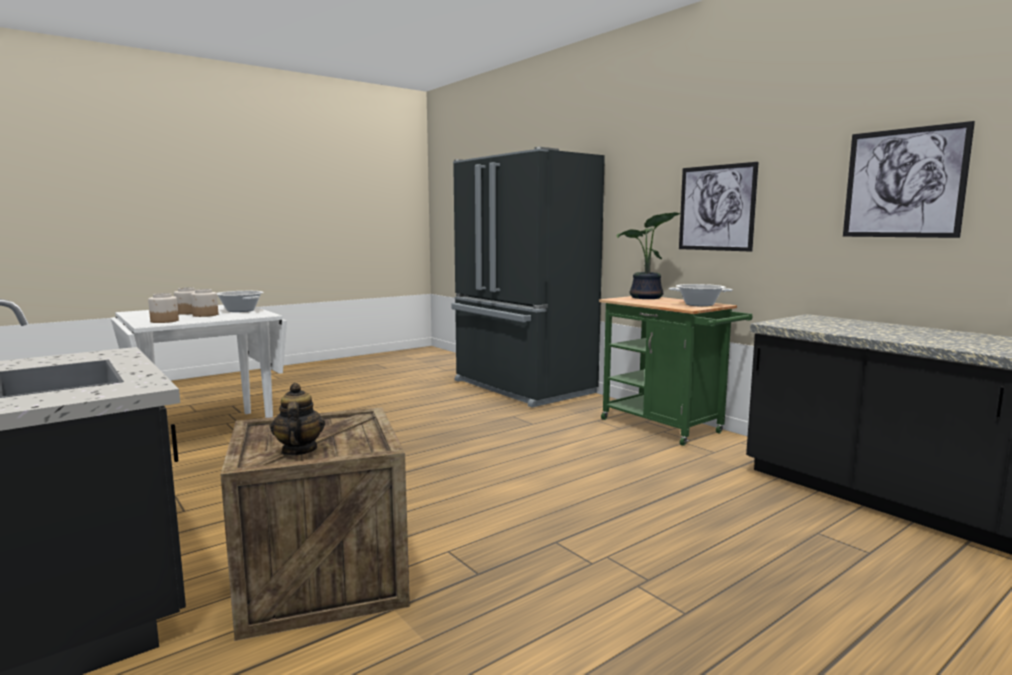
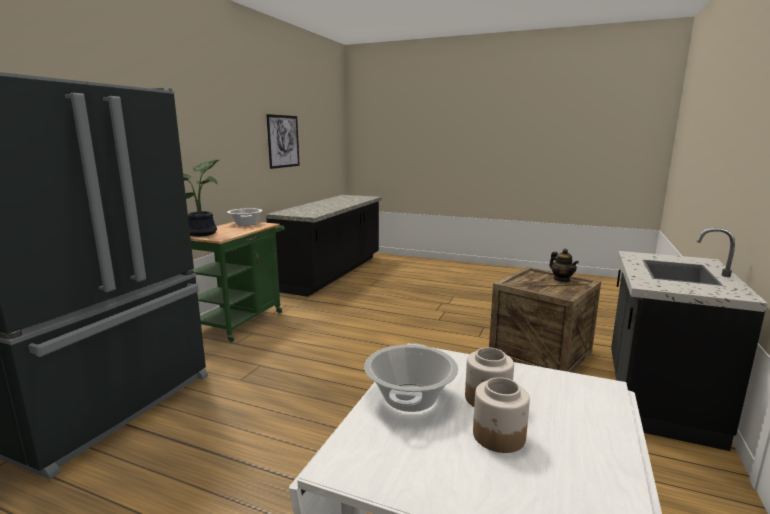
camera: 120 degrees left, 5 degrees up
(165, 321) = (569, 395): jar -> none
(298, 450) = (562, 279): teapot -> teapot turned 75 degrees counterclockwise
(716, 208) = (211, 154): picture -> none

